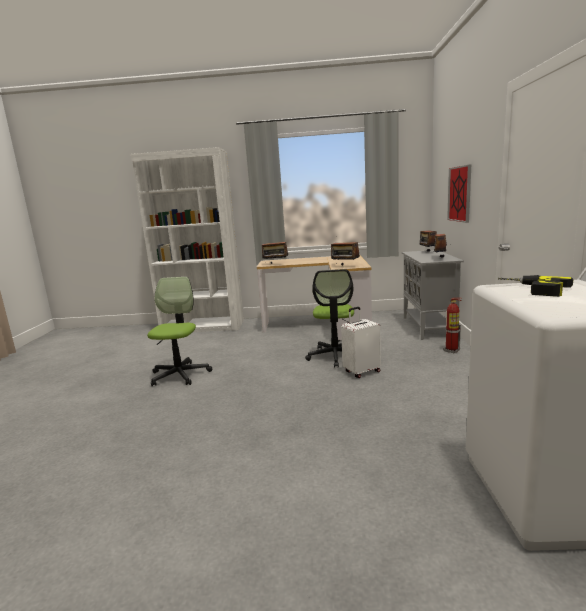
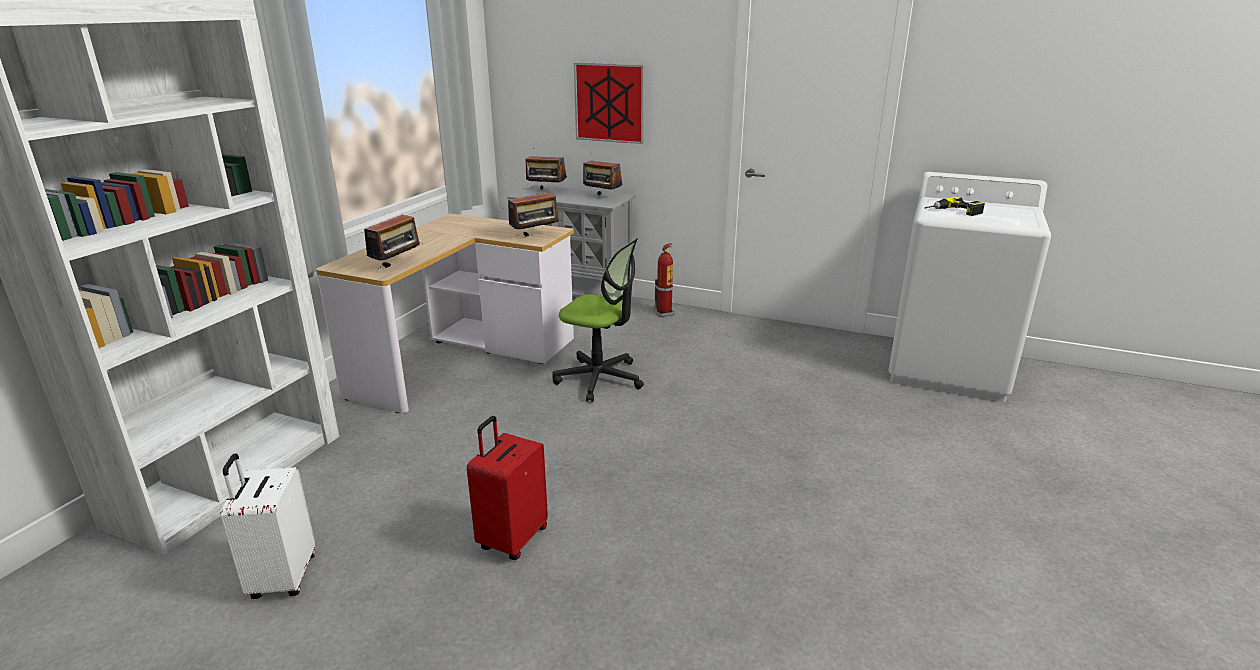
camera: 70 degrees left, 10 degrees up
(180, 375) = (512, 538): office chair -> red suitcase
(361, 371) = (671, 376): white suitcase -> white suitcase (282, 578)

